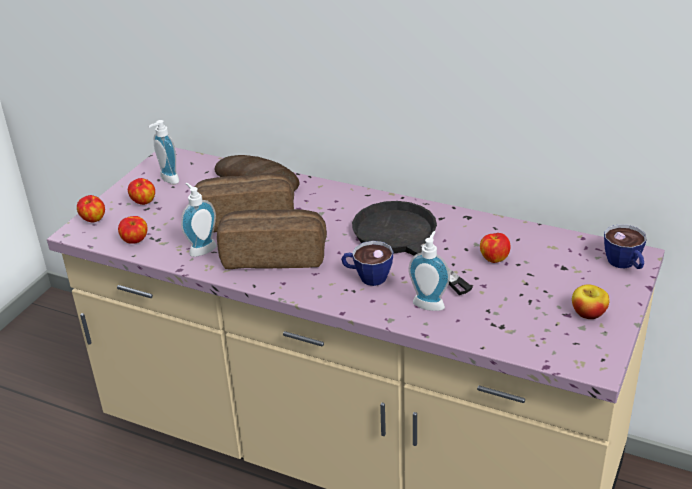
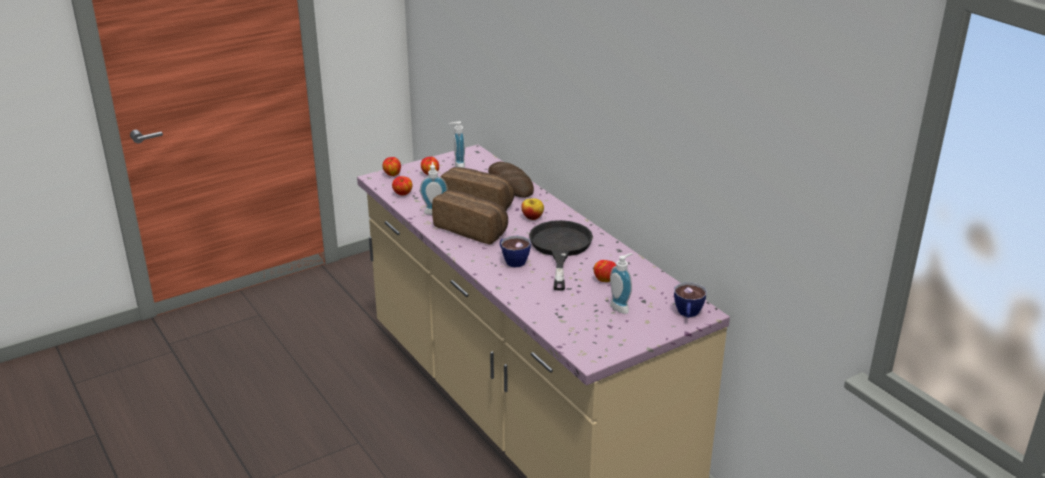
camera: 30 degrees right, 5 degrees down
(429, 303) = (532, 288): soap dispenser -> soap dispenser (621, 307)
(588, 313) = (624, 331): apple -> apple (532, 217)

